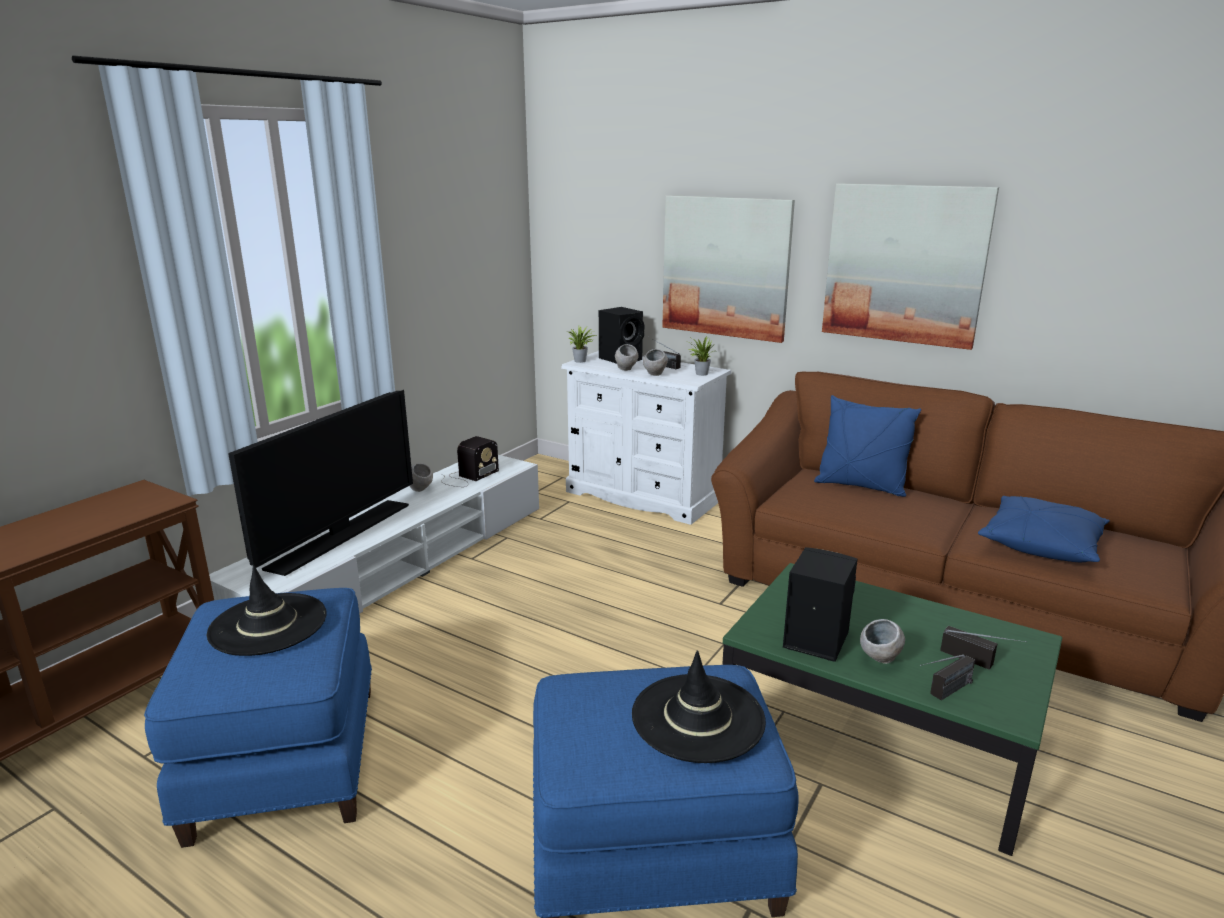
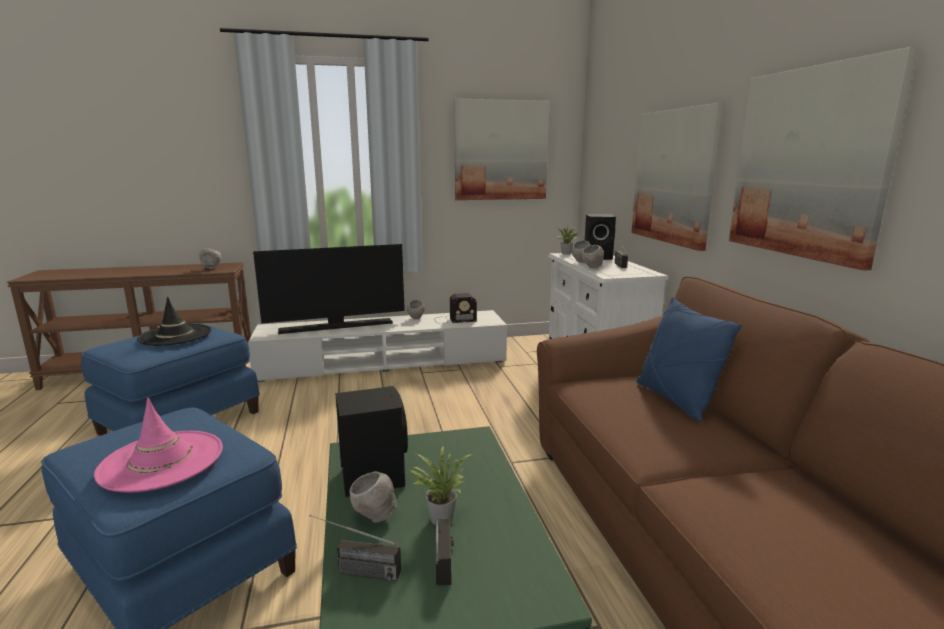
camera: 45 degrees right, 5 degrees down
(130, 505) = (211, 268): none -> grey bowl
(457, 234) = (501, 150): none -> picture
(698, 718) = (161, 461): black hat -> pink hat
(700, 374) = (631, 273): potted plant -> potted plant (440, 517)
(1041, 544) = (771, 526): blue pillow -> none

